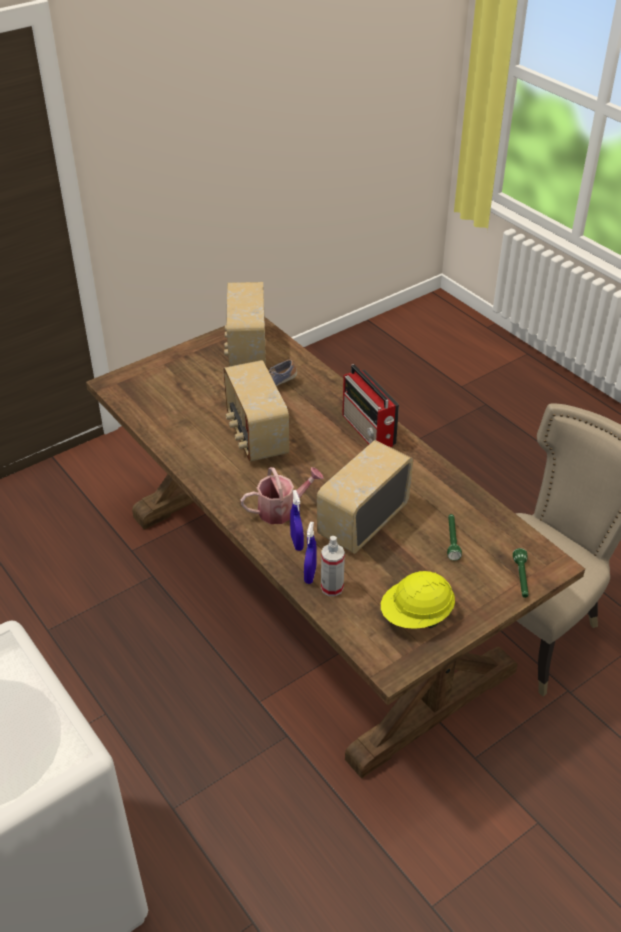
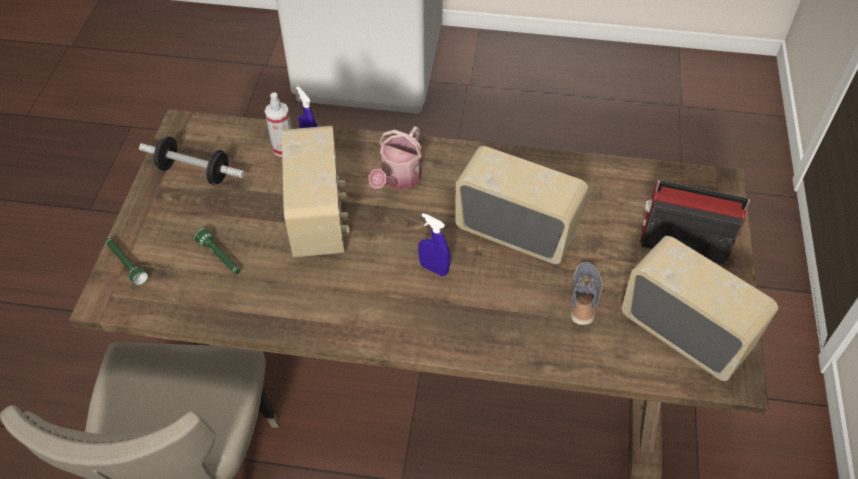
camera: 135 degrees right, 10 degrees up
(297, 543) = (351, 162): blue spray bottle -> blue spray bottle (434, 269)
(369, 431) = (420, 322): radio -> radio (681, 243)
(416, 616) = (195, 172): yellow hard hat -> dumbbell

